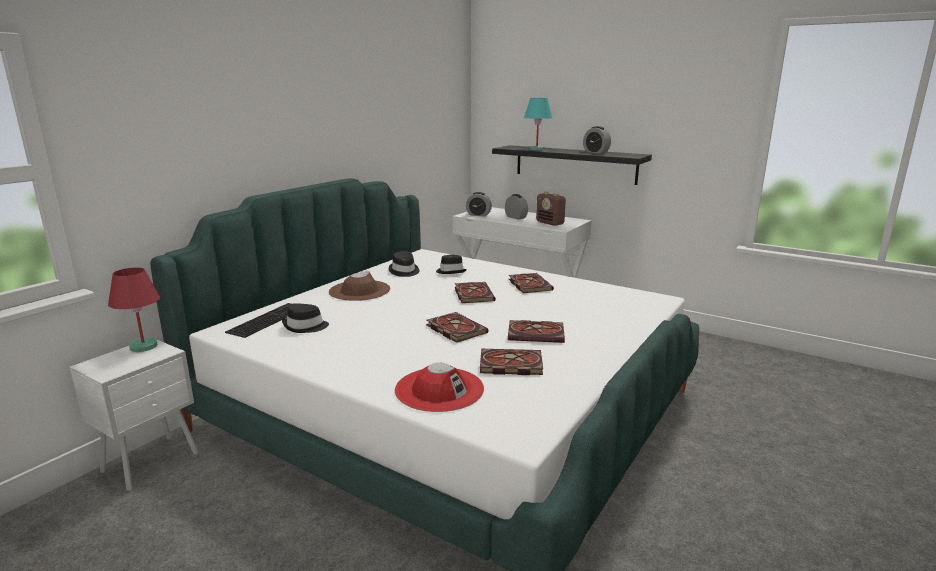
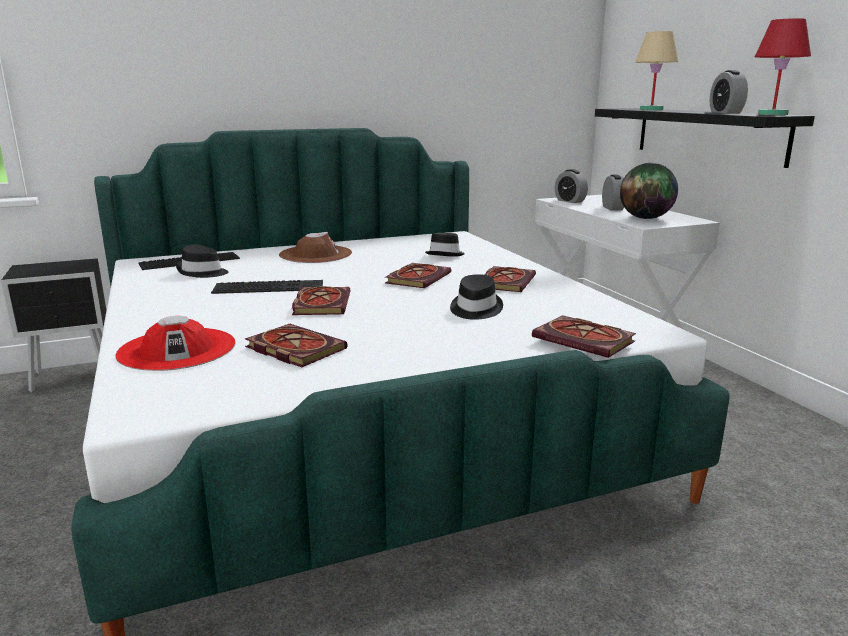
camera: 35 degrees right, 0 degrees up
(143, 347) = (77, 263): red table lamp -> red table lamp (772, 114)
(153, 462) = (74, 377): white nightstand -> black nightstand
(388, 325) = (270, 286): none -> keyboard
(404, 271) = (397, 246): black hat -> black hat (475, 309)
(537, 149) = (651, 109): turquoise table lamp -> beige table lamp
(537, 334) = (396, 329): book -> book (586, 340)
(550, 223) = (645, 218): radio -> globe

